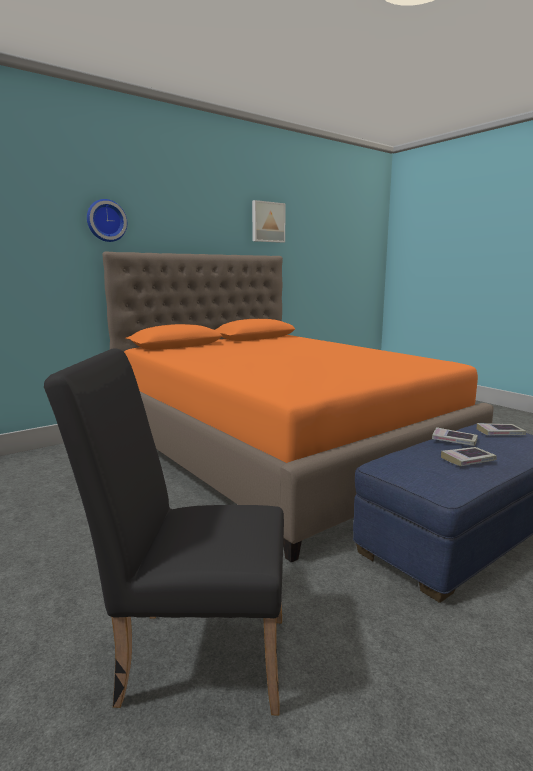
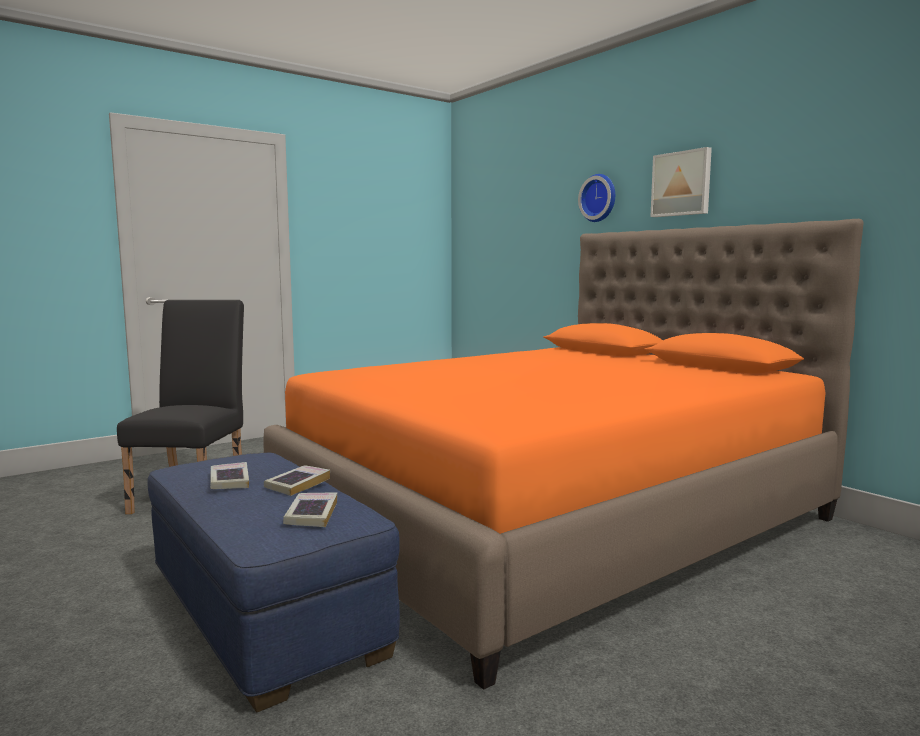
camera: 90 degrees right, 5 degrees down
(267, 222) = (852, 153): picture -> picture (682, 184)

